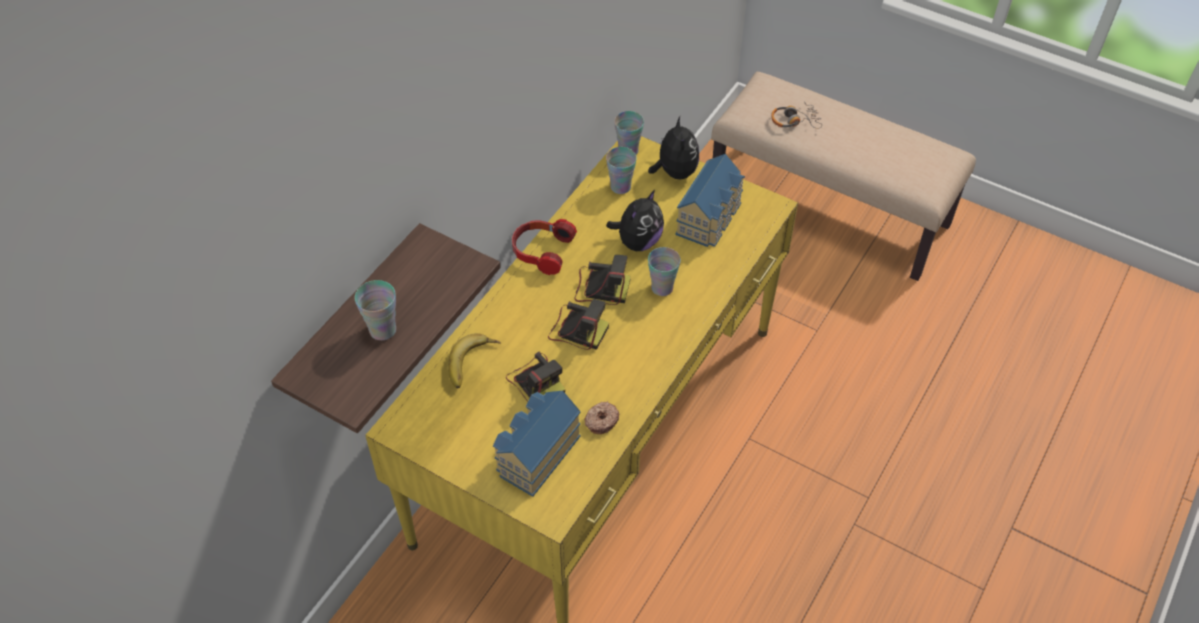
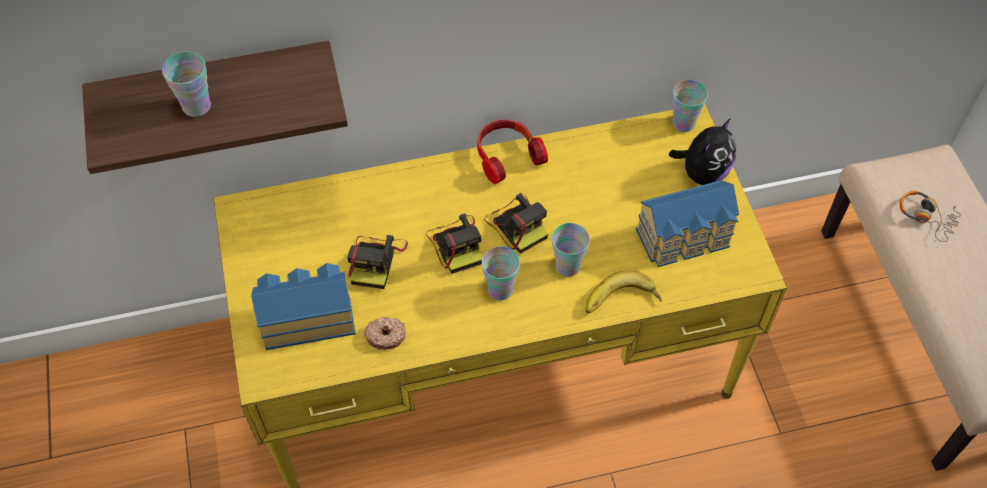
camera: 45 degrees right, 5 degrees up
(473, 364) = (347, 206): banana -> banana (621, 302)
(620, 187) = (638, 150): cup -> cup (500, 289)
(638, 241) = (595, 210): plush toy -> none

